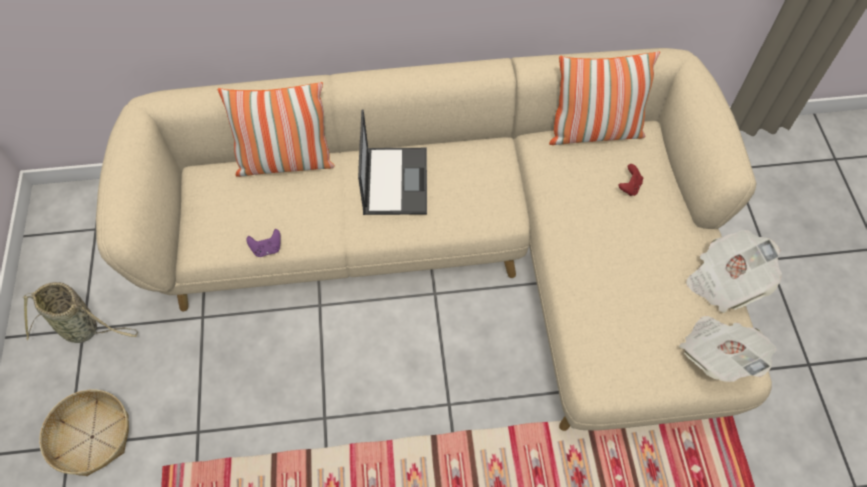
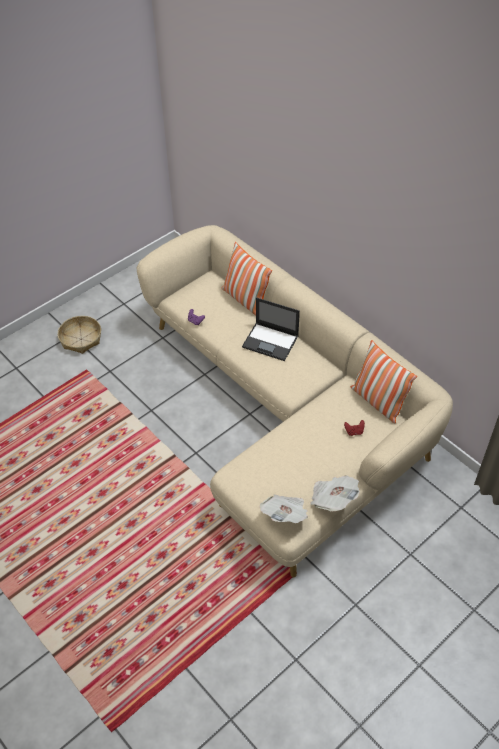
camera: 55 degrees right, 10 degrees down
(83, 328) = (124, 303): basket -> none
(395, 180) = (271, 341): laptop -> laptop turned 60 degrees clockwise

